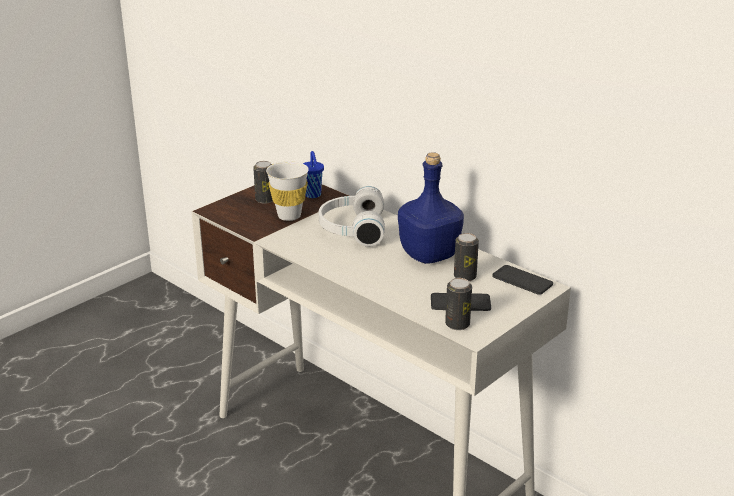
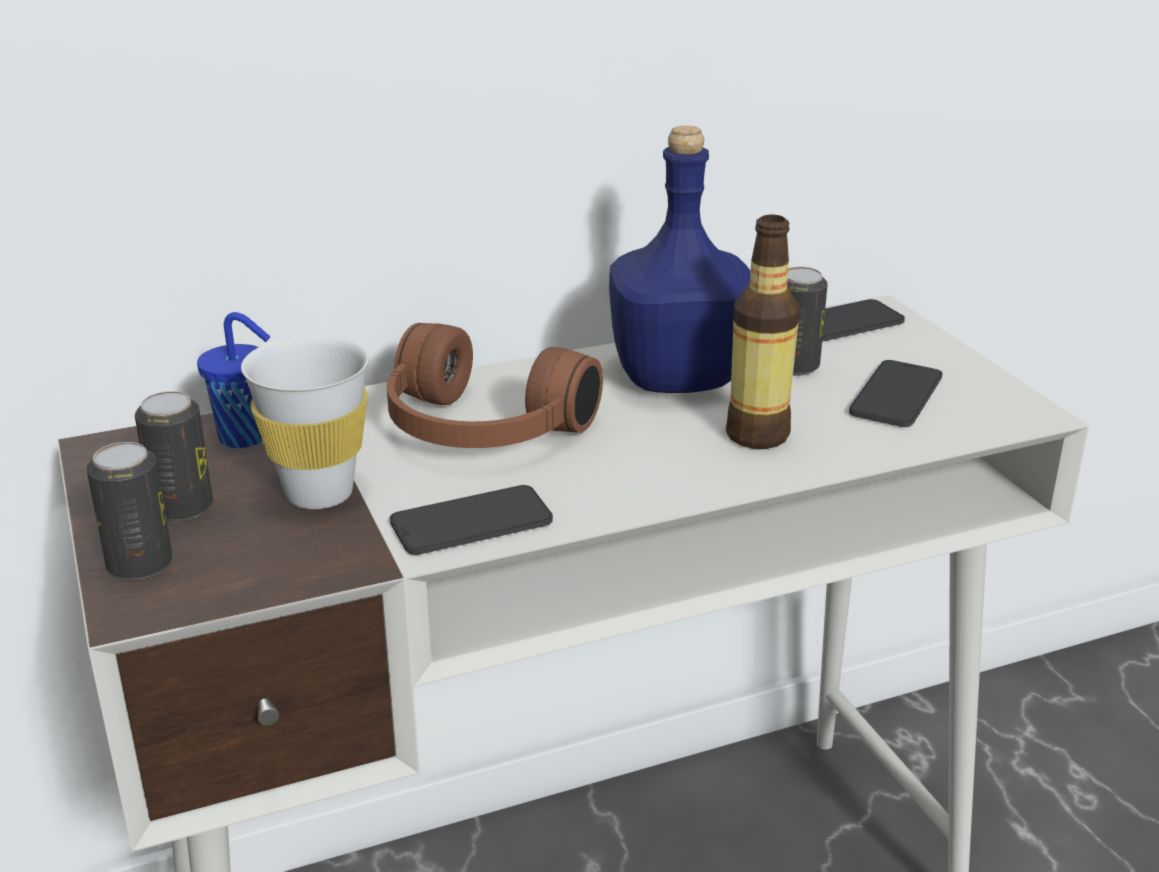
camera: 65 degrees left, 0 degrees up
(292, 243) = (471, 522): none -> phone
(351, 229) = (478, 431): white headphones -> brown headphones
(396, 279) = (757, 435): none -> bottle
(457, 324) = (979, 418): can -> can (140, 565)

